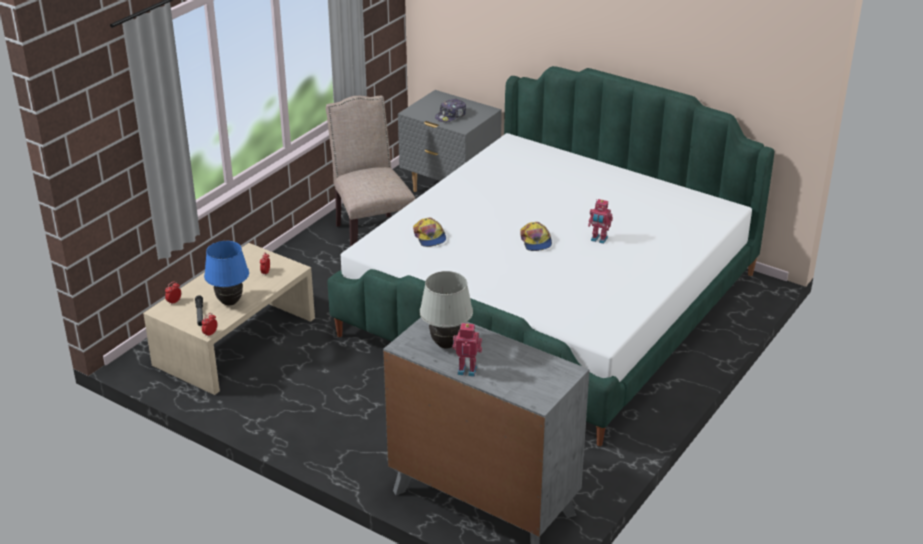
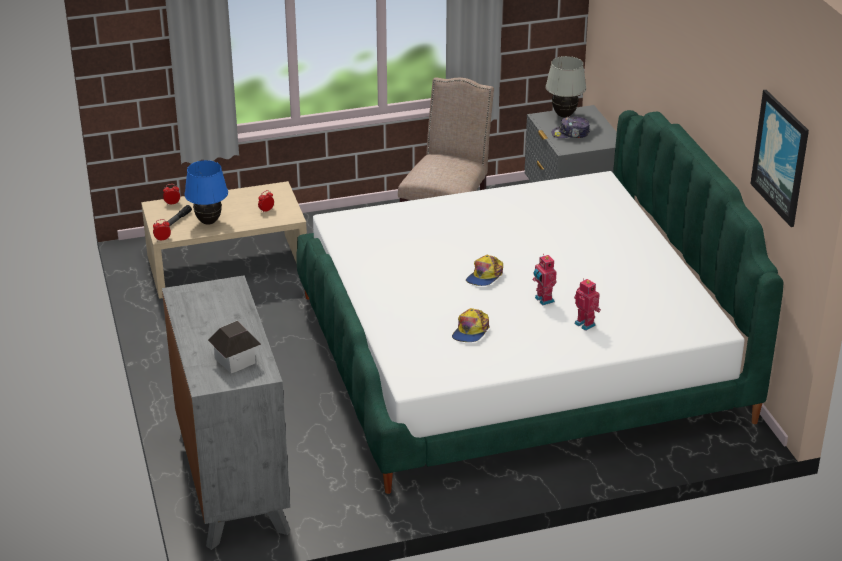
camera: 40 degrees right, 0 degrees up
(430, 237) = (401, 233): cap -> cap (471, 331)
(446, 344) = (209, 308): white table lamp -> white table lamp (564, 115)
(467, 370) = (193, 334): toy robot -> toy robot (586, 324)
(532, 372) = (235, 360): none -> toy house
(751, 53) = (781, 157): none -> picture

